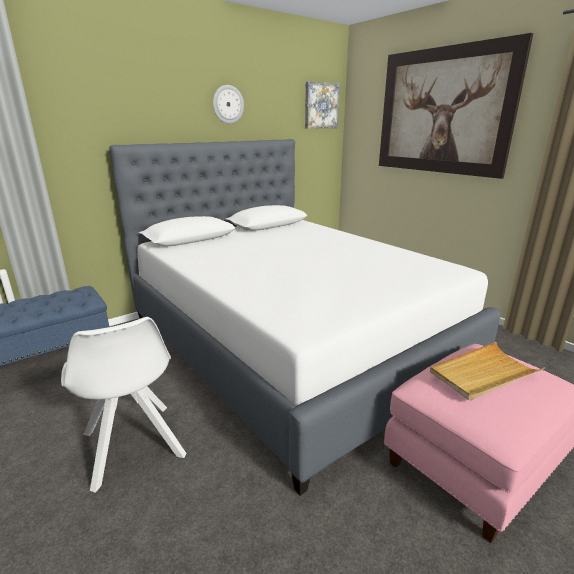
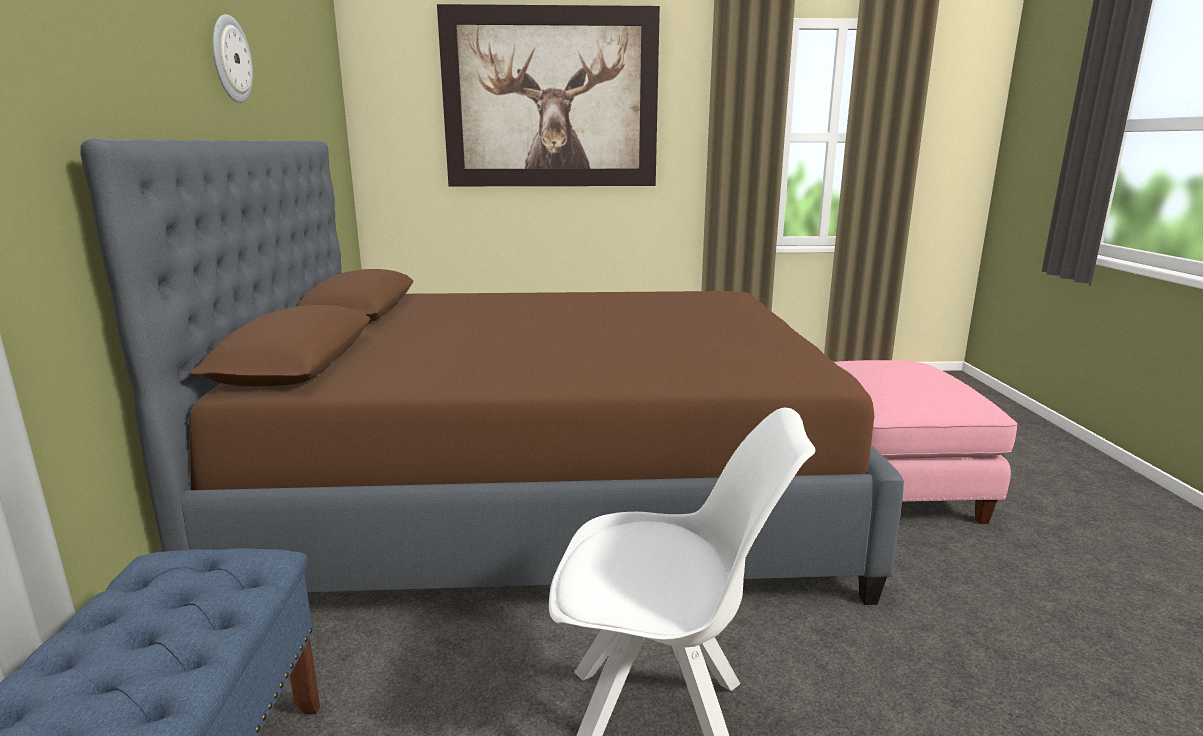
camera: 55 degrees left, 5 degrees down
(292, 342) = (546, 491): white bed -> brown bed
(321, 106) = (324, 80): picture -> none
(483, 374) = (892, 373): beige tray -> none

